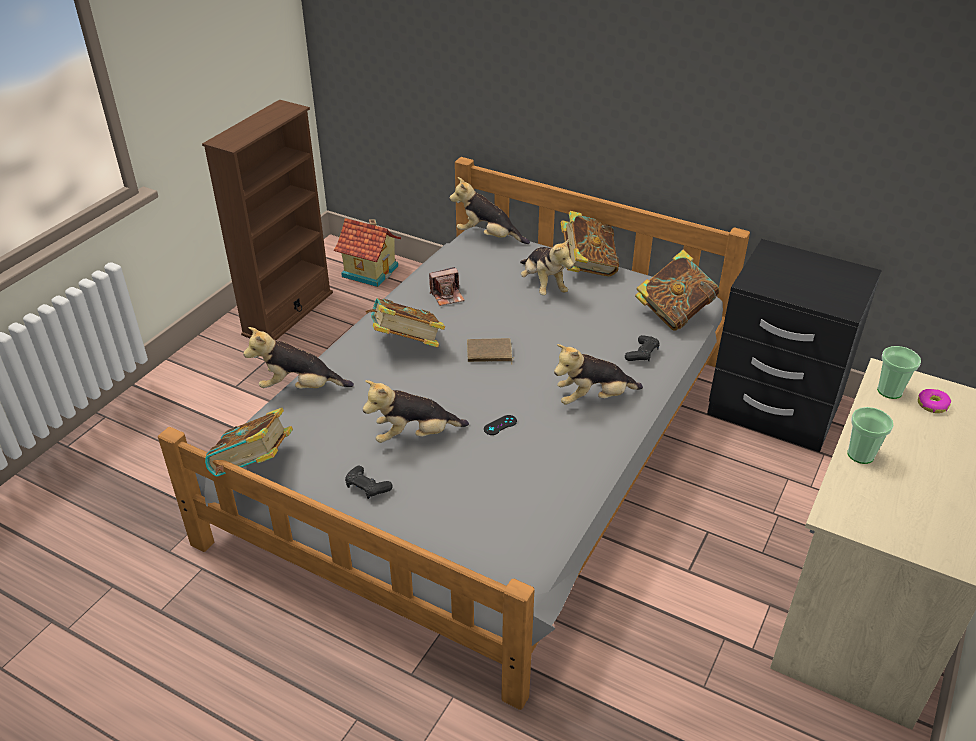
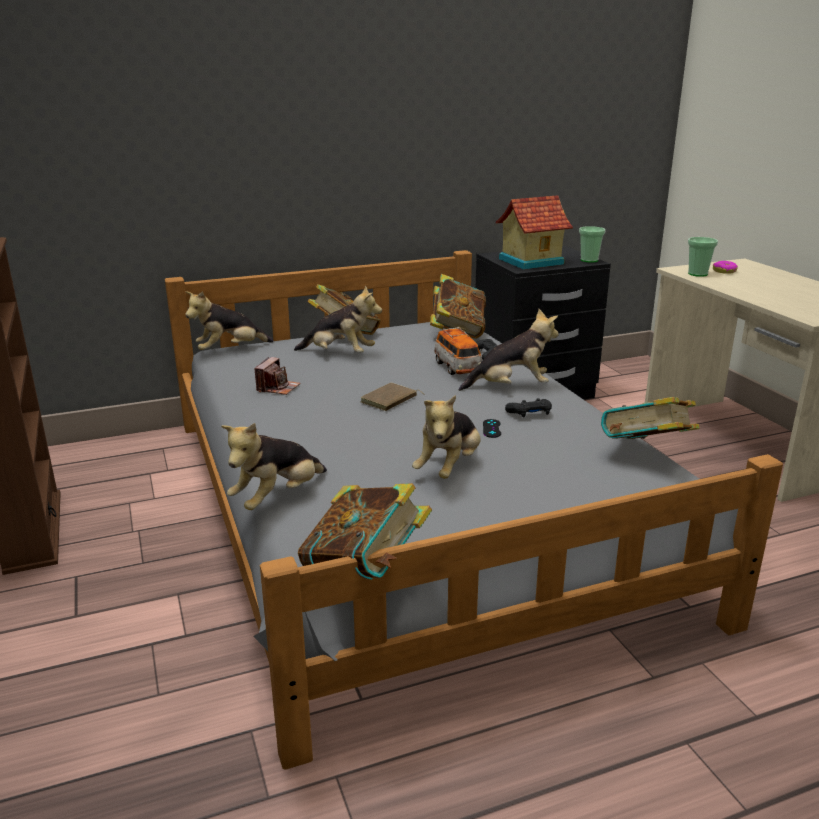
camera: 50 degrees left, 15 degrees down
(367, 487) = (491, 516): black game controller -> black game controller (530, 414)
(370, 270) = (74, 461): toy house -> toy house (529, 261)
(406, 345) = (311, 427): book -> book (646, 453)
(593, 353) = (457, 368): none -> toy car
(593, 398) = (511, 387): plush toy -> plush toy turned 120 degrees counterclockwise
(860, 454) = (755, 296): cup -> cup (589, 260)

